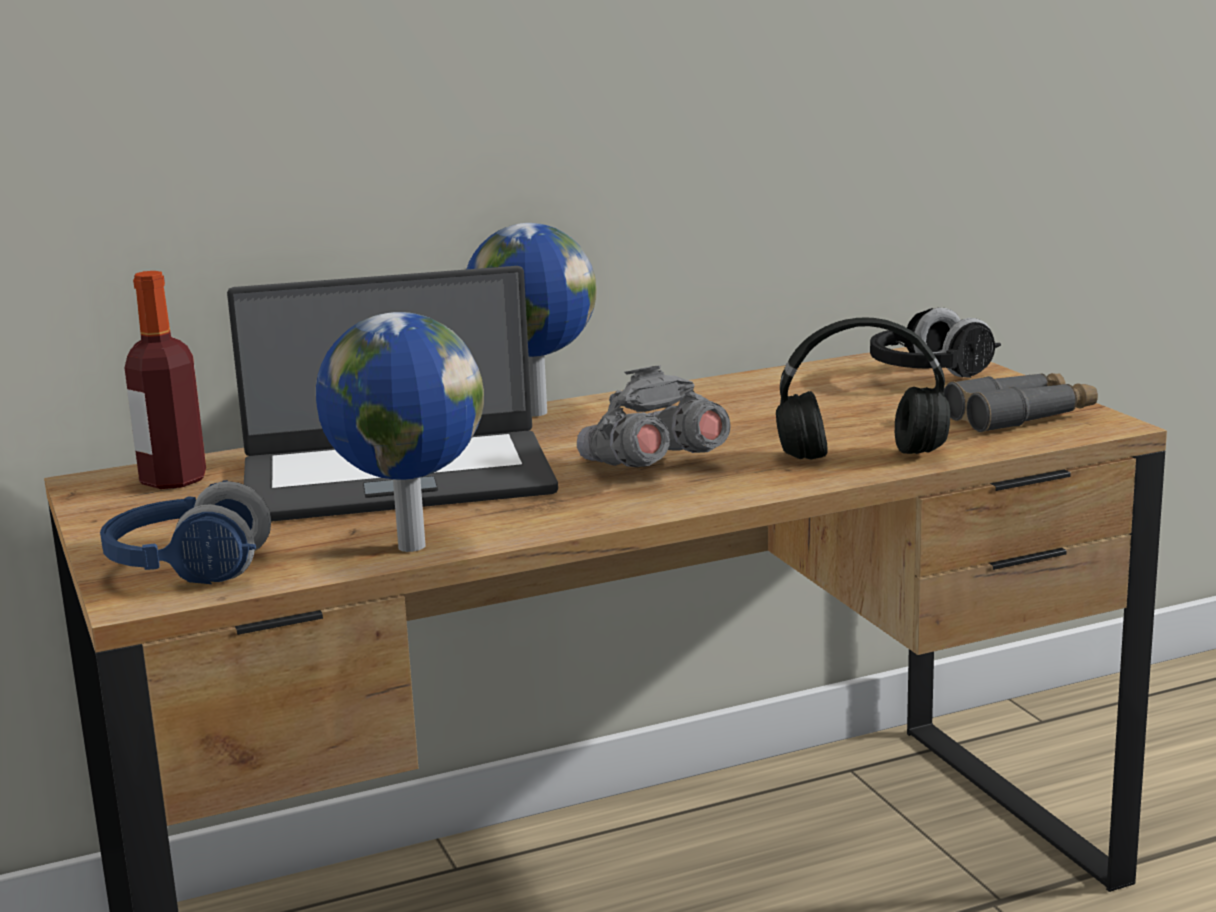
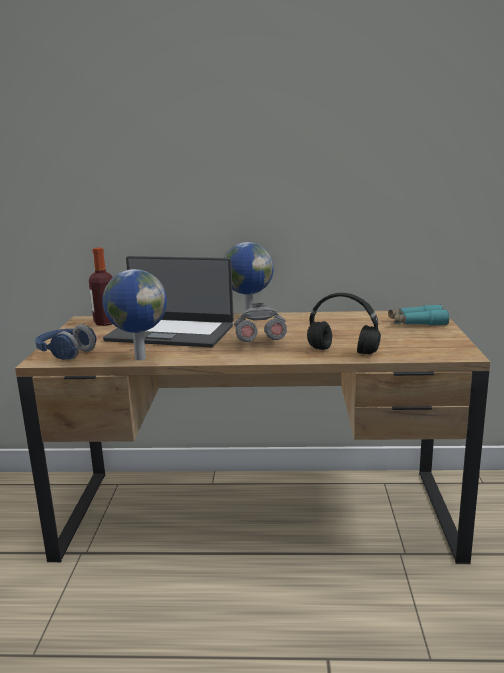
camera: 25 degrees right, 0 degrees up
(929, 376) = (417, 323): black headphones -> turquoise binoculars
(1021, 416) = (431, 345): grey binoculars -> none

